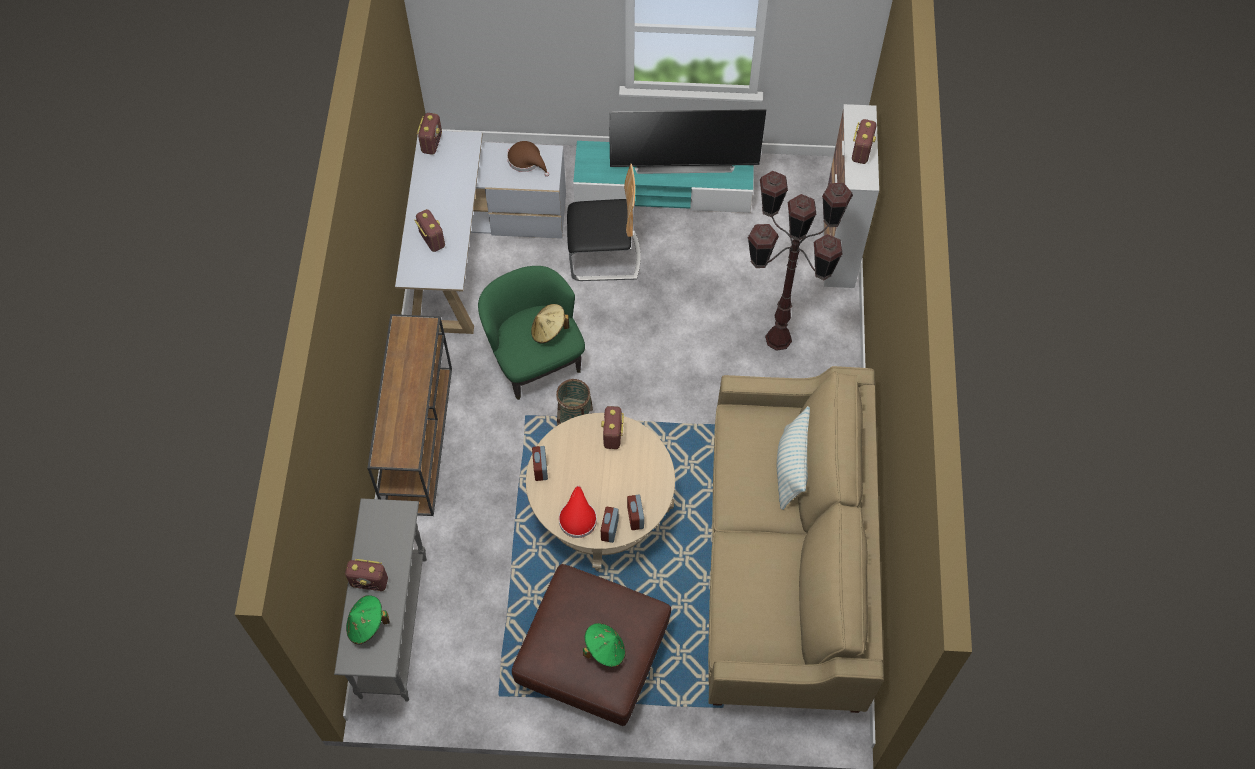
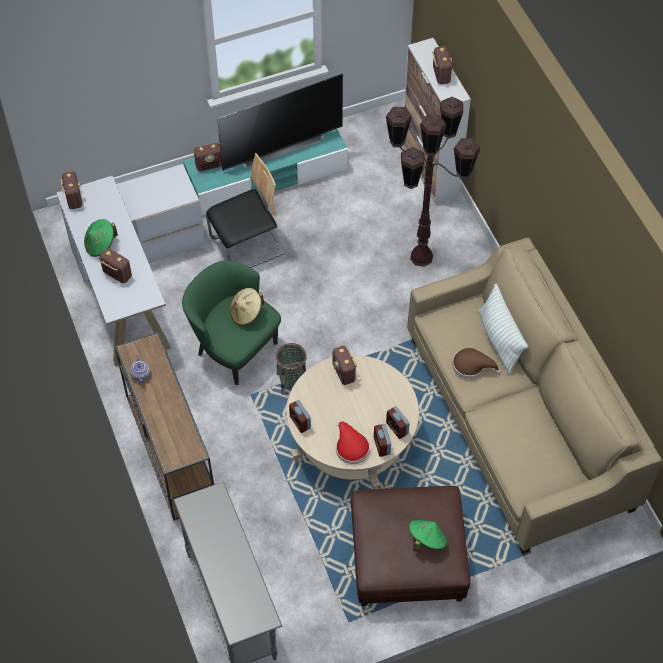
camera: 25 degrees left, 5 degrees down
(367, 625) = (235, 595): green hat -> green hat (100, 245)
(370, 582) = (218, 561): radio -> radio (209, 165)
(399, 355) = (141, 375): none -> teapot
(527, 160) = (159, 186): brown hat -> brown hat (471, 366)

